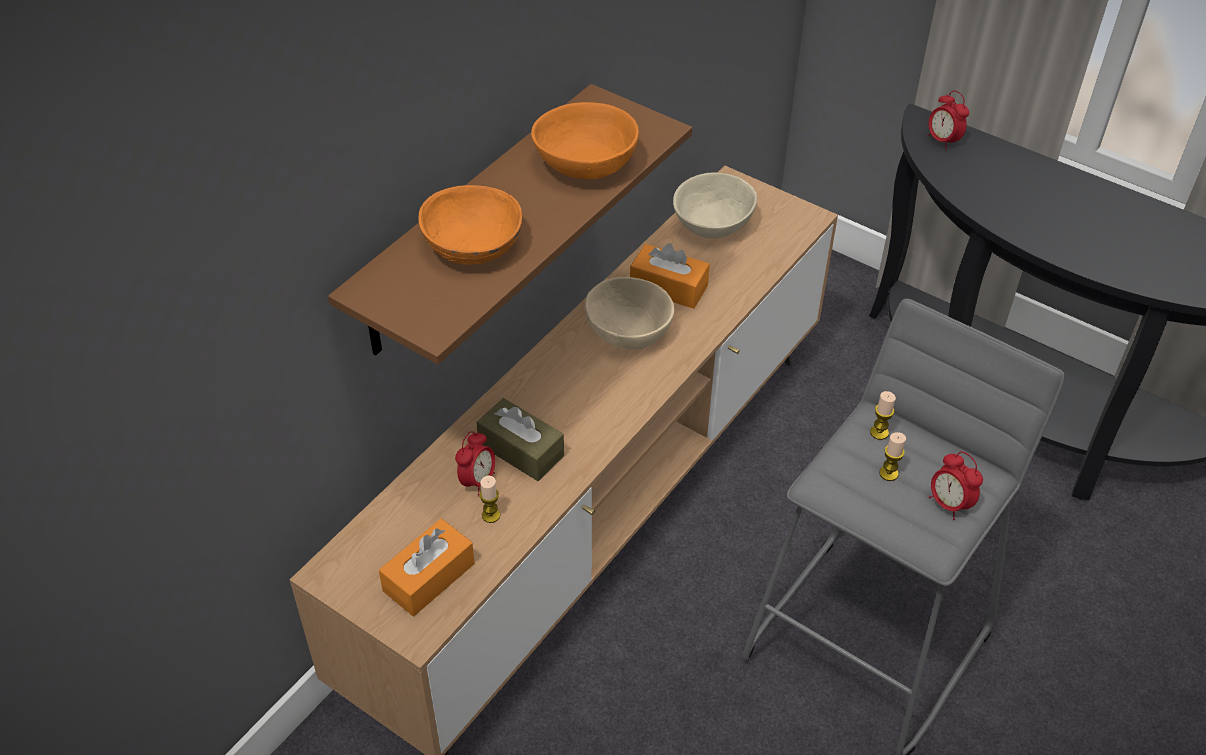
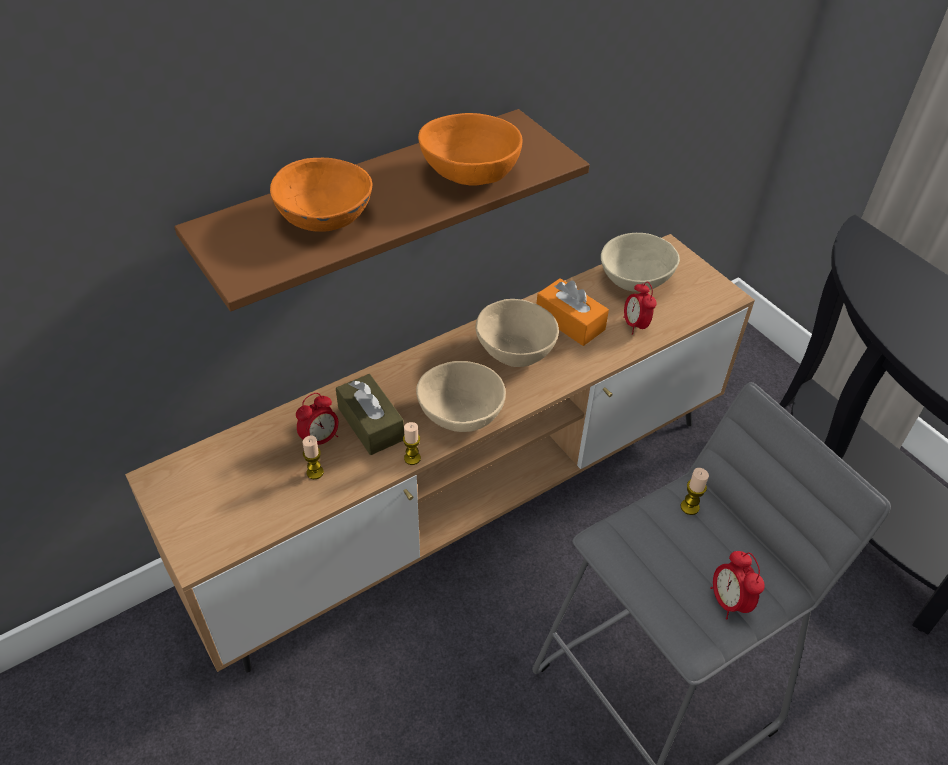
camera: 20 degrees right, 0 degrees up
(429, 577) = (234, 510): orange tissue box -> none
(609, 414) = (462, 415): none -> beige bowl
(888, 473) = (680, 550): candle -> candle (412, 458)
(942, 141) = (872, 254): alarm clock -> alarm clock (635, 325)

